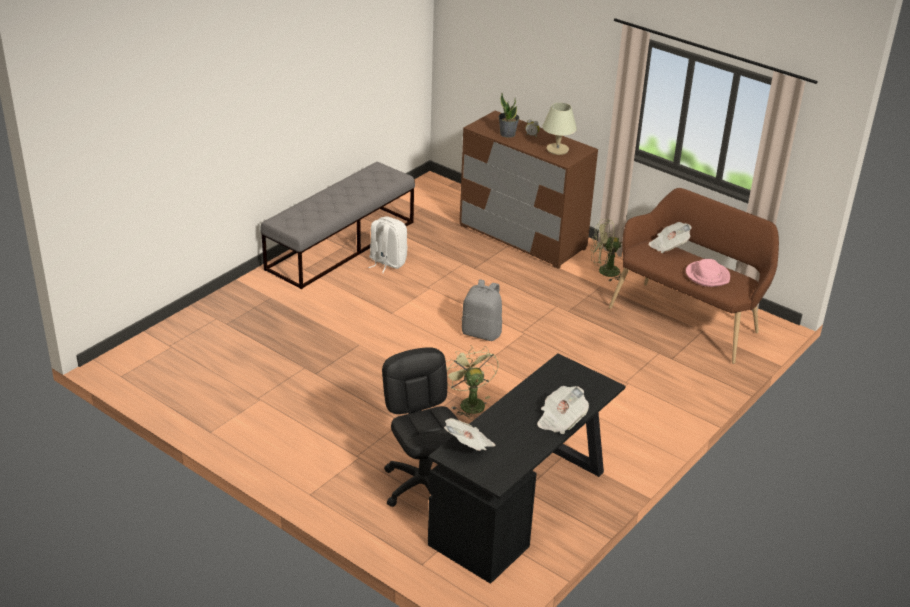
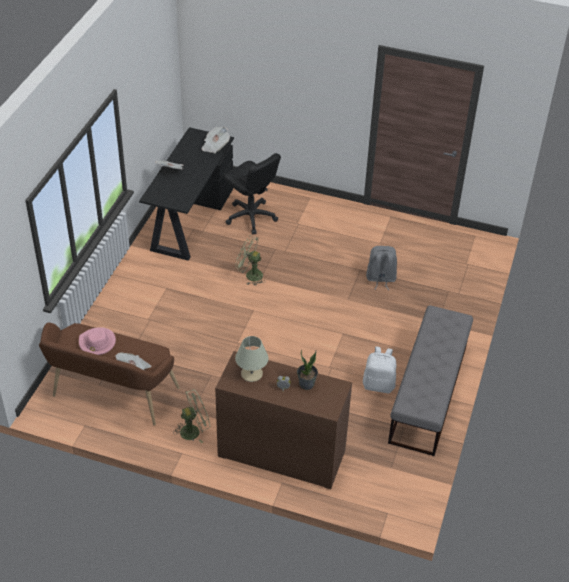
camera: 160 degrees right, 10 degrees up
(469, 402) = (250, 275): green fan -> green fan turned 150 degrees clockwise
(482, 333) = (268, 334): grey backpack -> grey backpack (380, 279)

